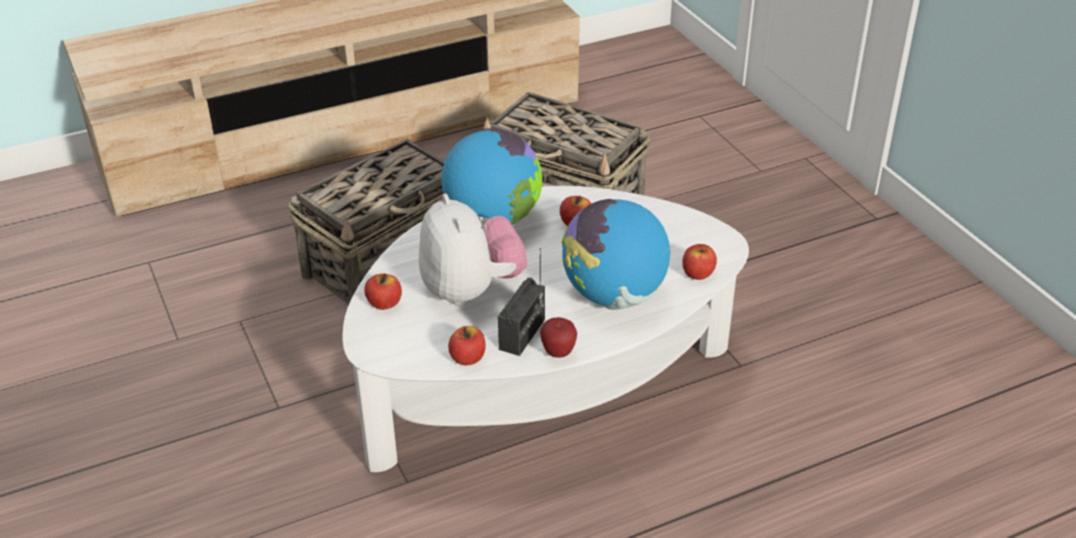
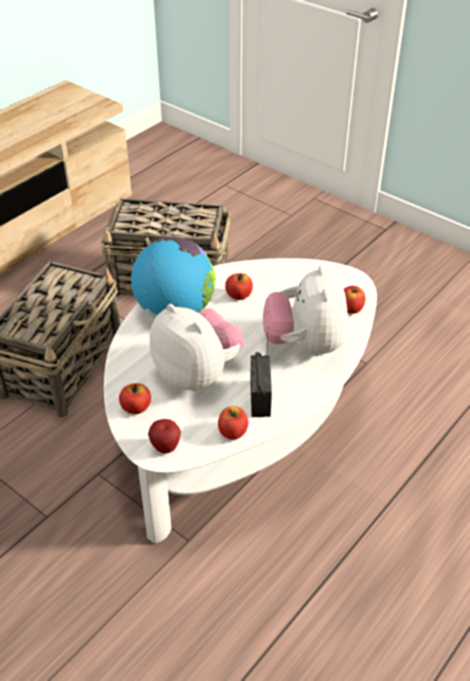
camera: 25 degrees left, 5 degrees up
(558, 353) = (297, 404): apple -> apple (165, 447)
(613, 295) = (305, 344): globe -> plush toy

